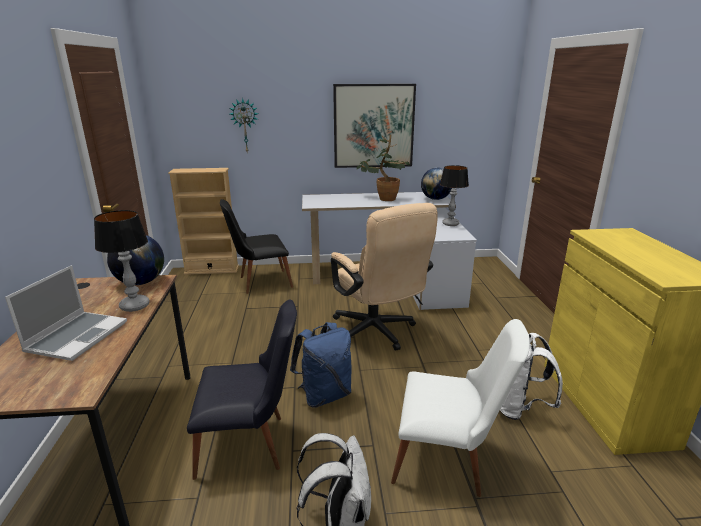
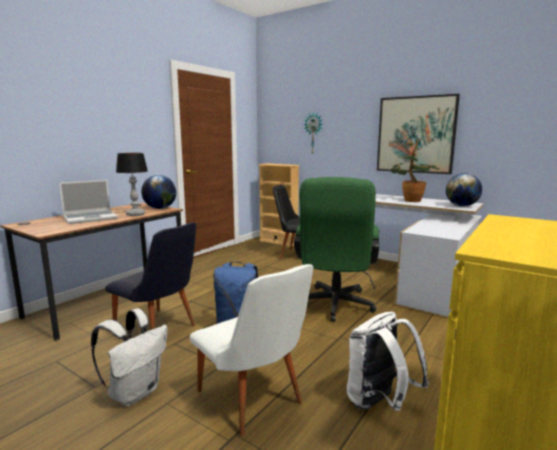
camera: 40 degrees right, 10 degrees down
(377, 333) = (334, 306): beige office chair -> green office chair
(450, 224) = (455, 227): table lamp -> none

